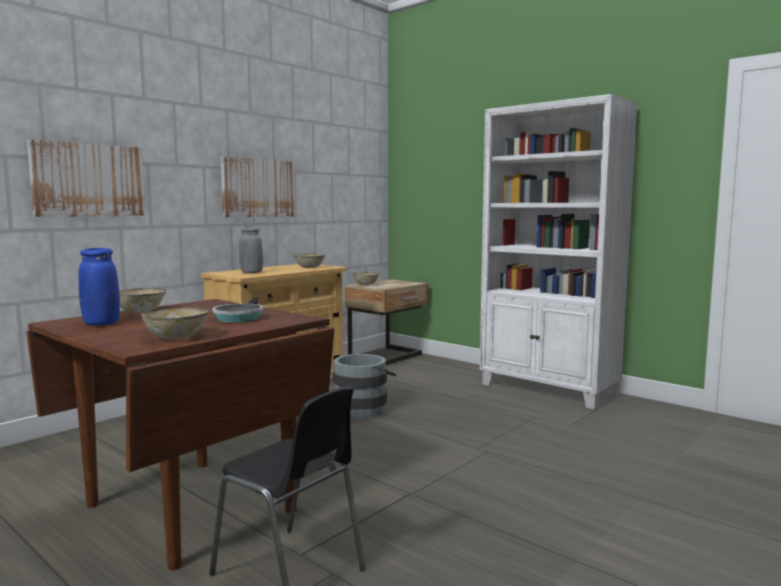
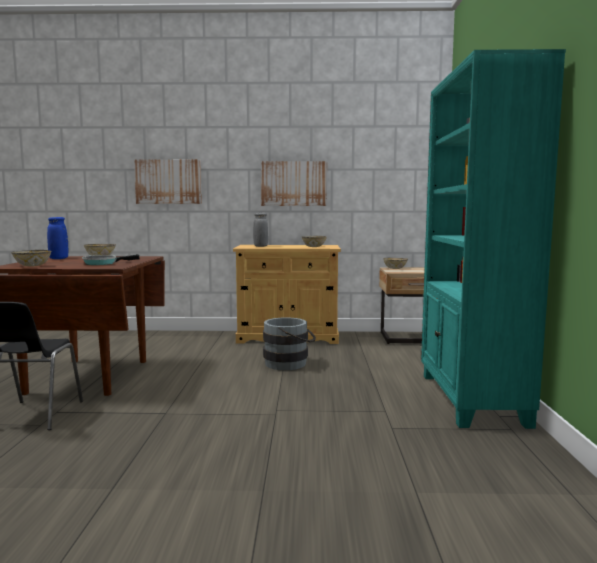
camera: 50 degrees right, 0 degrees up
(549, 390) = (470, 399): white bookcase -> turquoise bookcase

